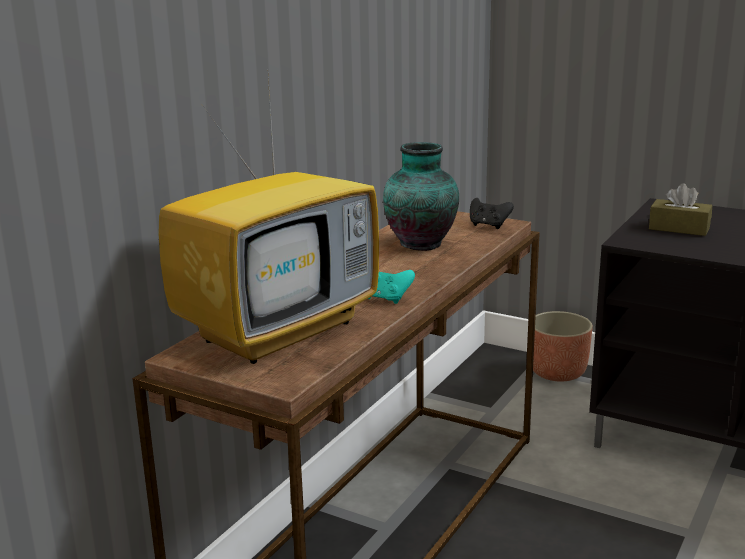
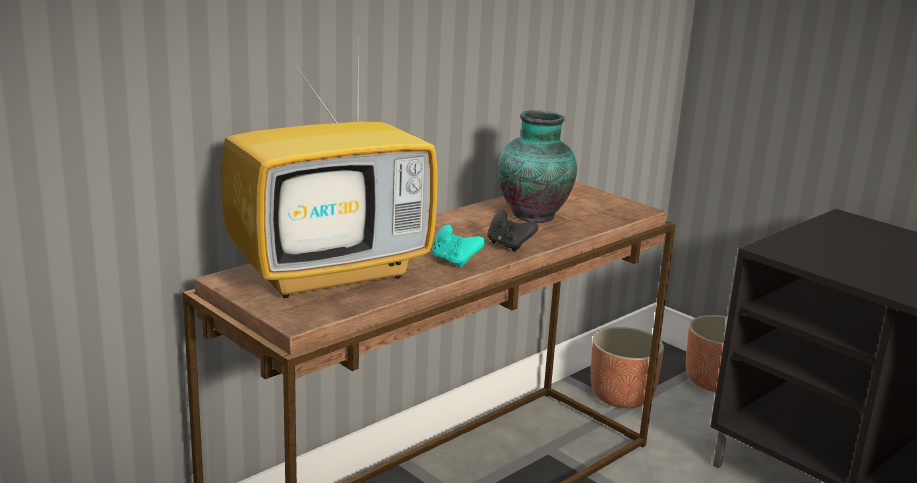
camera: 15 degrees right, 0 degrees up
(486, 402) = (622, 397): none -> planter
(488, 225) = (618, 208): black game controller -> black game controller (508, 245)
(679, 228) = (840, 245): brown tissue box -> none

